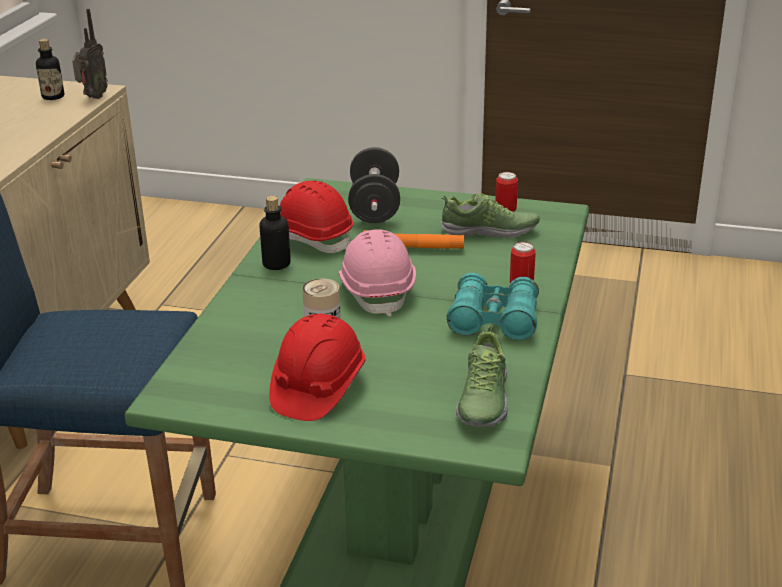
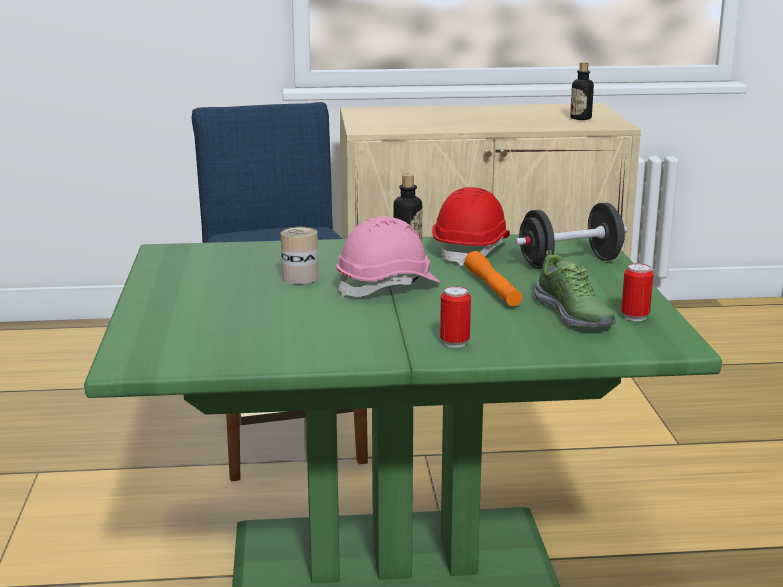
camera: 70 degrees right, 10 degrees down
(93, 97) = (596, 126): radio -> none
(317, 388) = (198, 290): red hard hat -> none
(482, 400) = (205, 350): shoe -> none
(494, 320) = (367, 338): turquoise binoculars -> none

